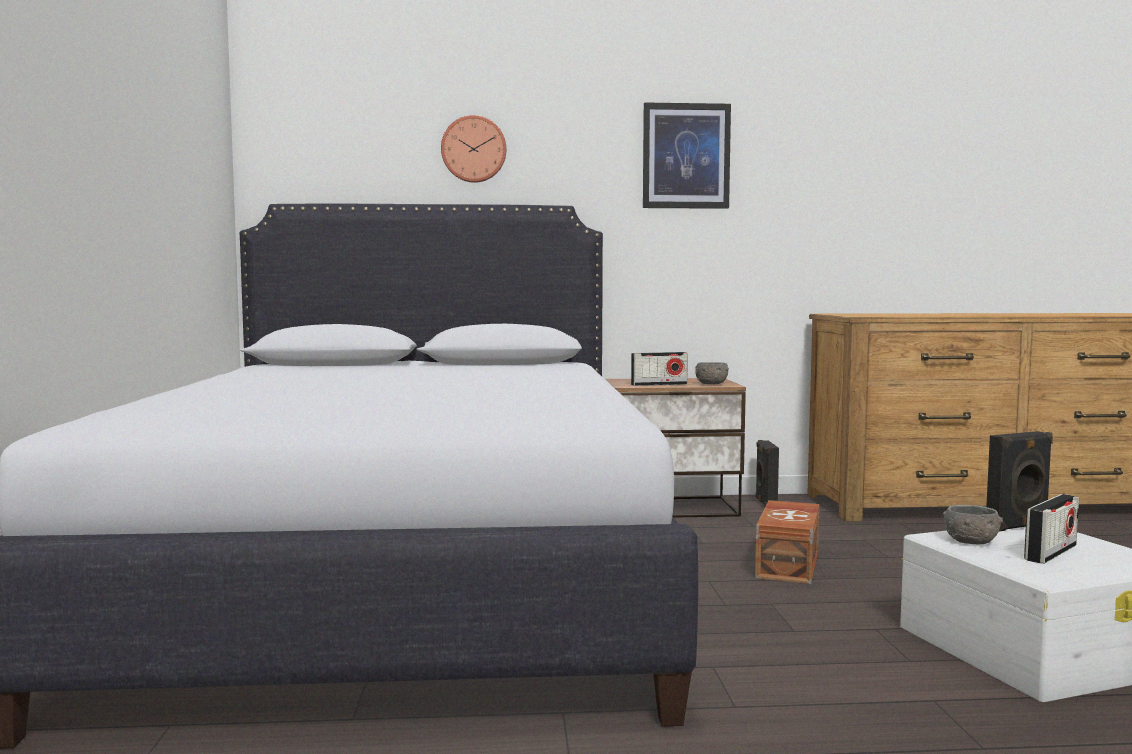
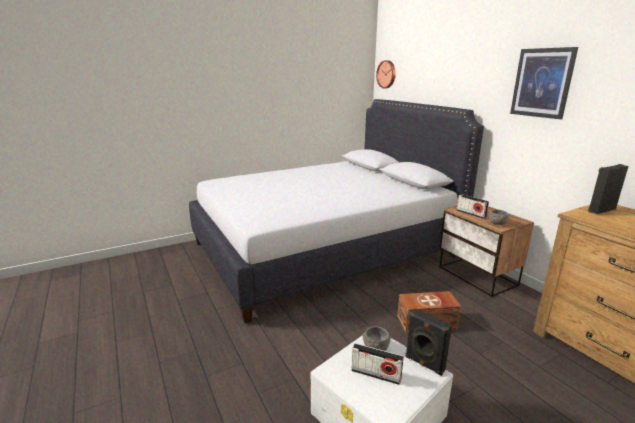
camera: 65 degrees right, 15 degrees up
(474, 149) = (442, 77): wall clock -> wall clock (387, 74)
(765, 503) = (529, 300): black speaker -> black speaker (600, 210)

